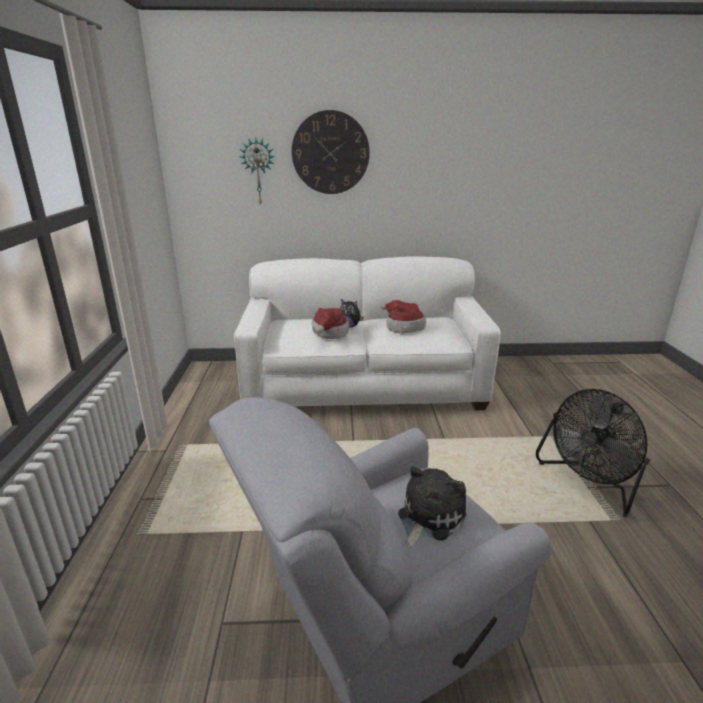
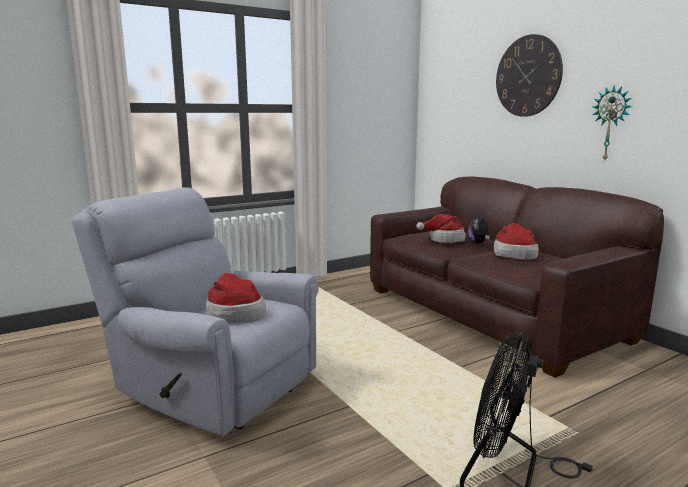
camera: 60 degrees right, 10 degrees down
(258, 171) = (472, 96): wall clock -> wall clock (611, 123)
(363, 385) = (489, 313): white sofa -> brown sofa
(428, 517) = (234, 313): plush toy -> hat

